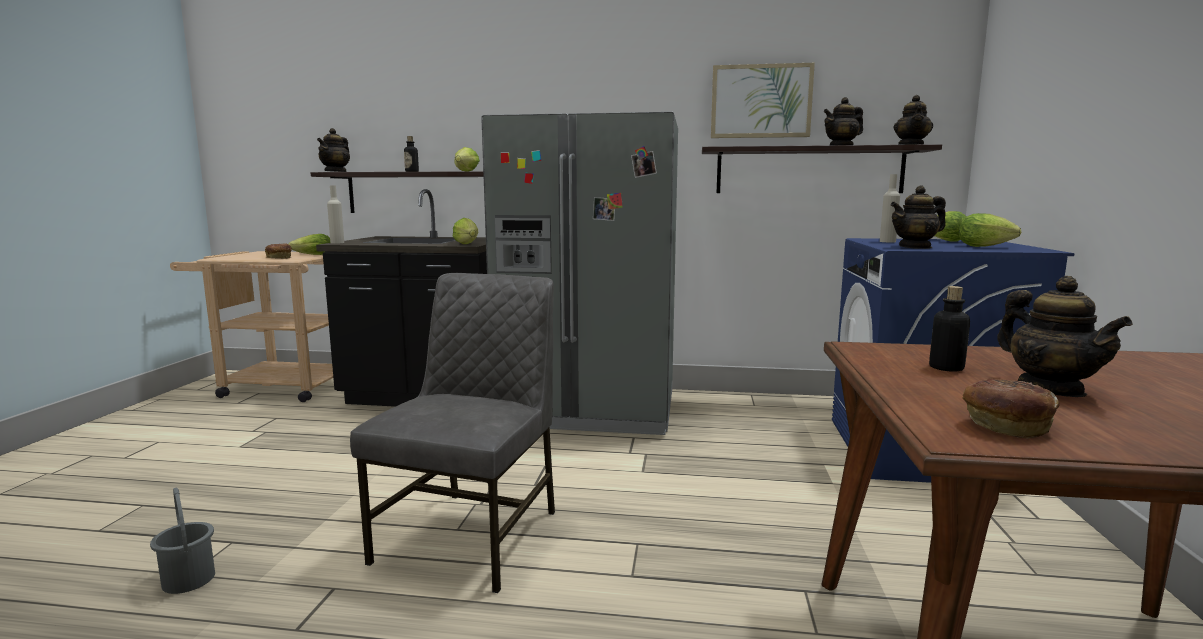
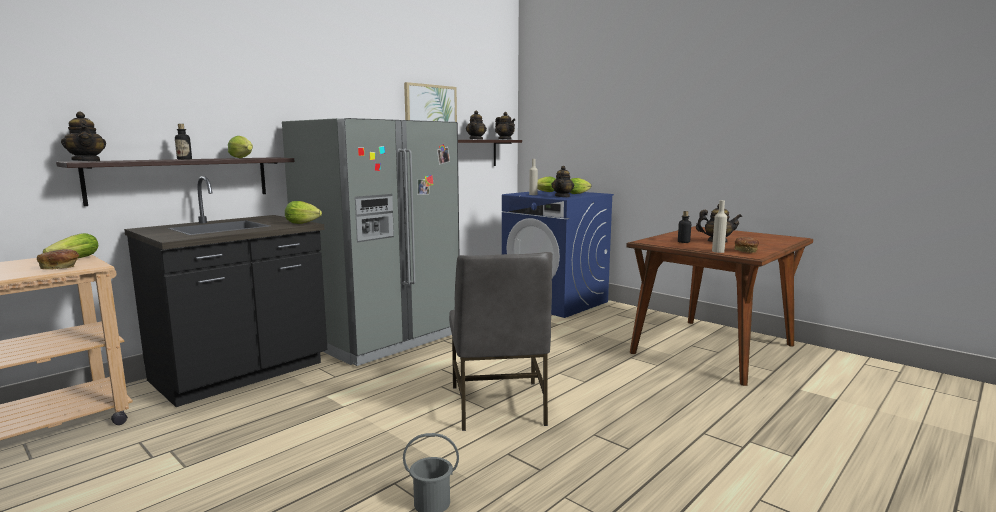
camera: 55 degrees left, 0 degrees up
(337, 243) = (169, 238): beige bottle -> beige bottle (718, 251)
(473, 535) = (498, 406): grey chair -> grey chair turned 150 degrees counterclockwise

